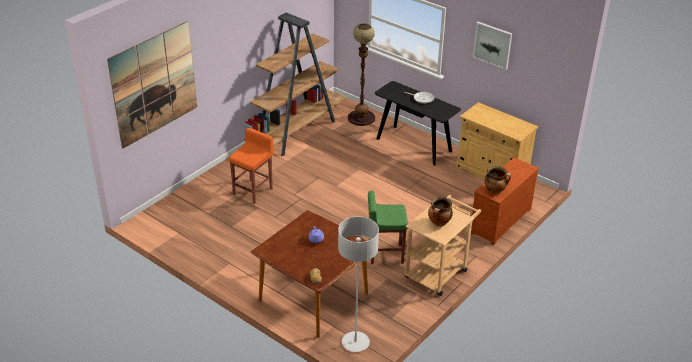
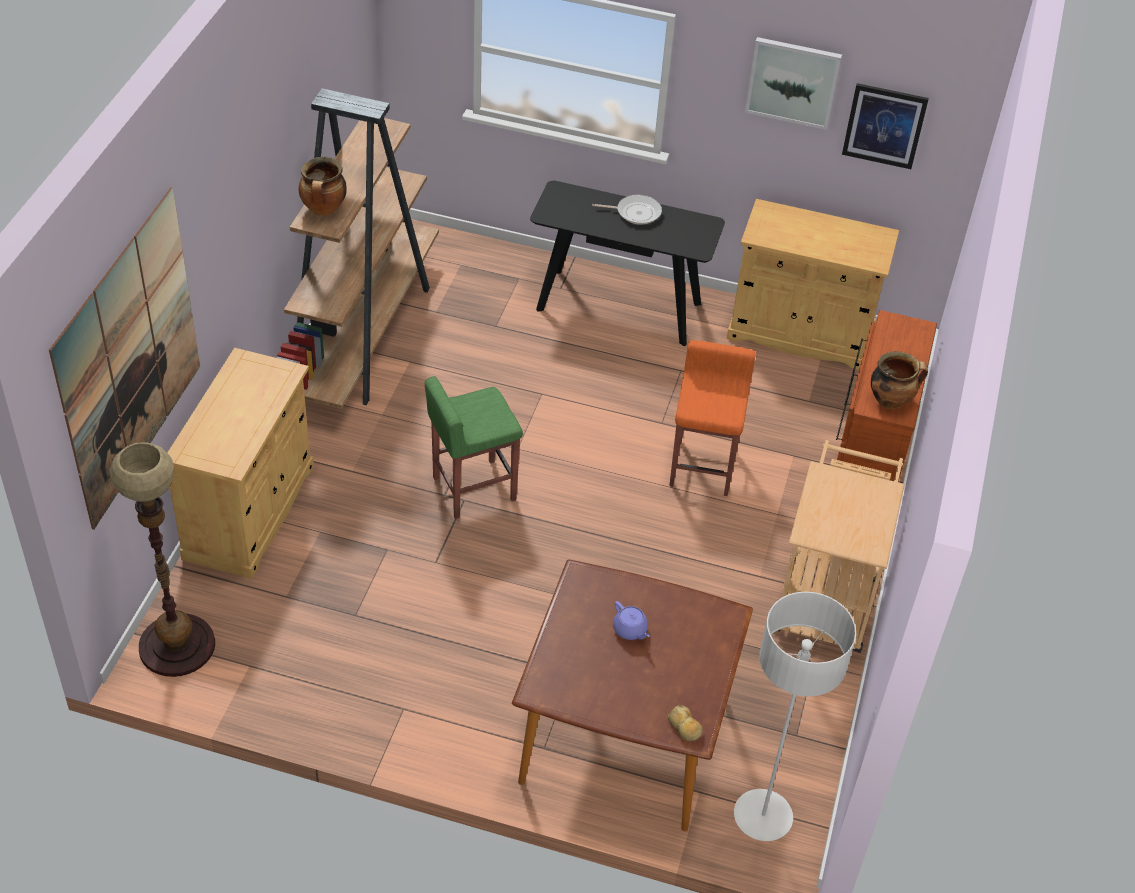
camera: 25 degrees left, 10 degrees up
(212, 181) = (250, 512): none -> beige cabinet
(253, 191) = (354, 511): orange stool -> orange stool (703, 466)
(361, 118) = (478, 266): floor lamp -> floor lamp (177, 646)
(385, 254) = (705, 586): green stool -> green stool (472, 489)
(439, 223) = (849, 517): cooking pot -> cooking pot (324, 210)
(531, 71) = (884, 125): none -> picture

